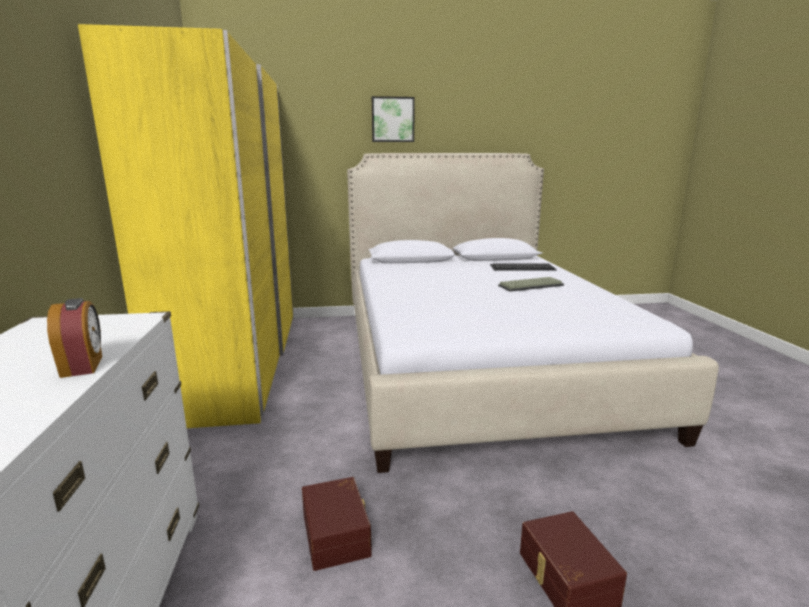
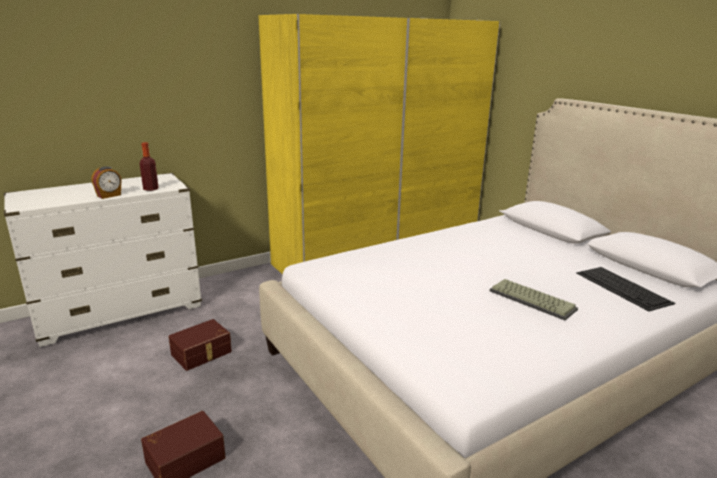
camera: 65 degrees right, 5 degrees up
(113, 333) = (151, 189): none -> bottle
(392, 119) = (602, 60): picture -> none

